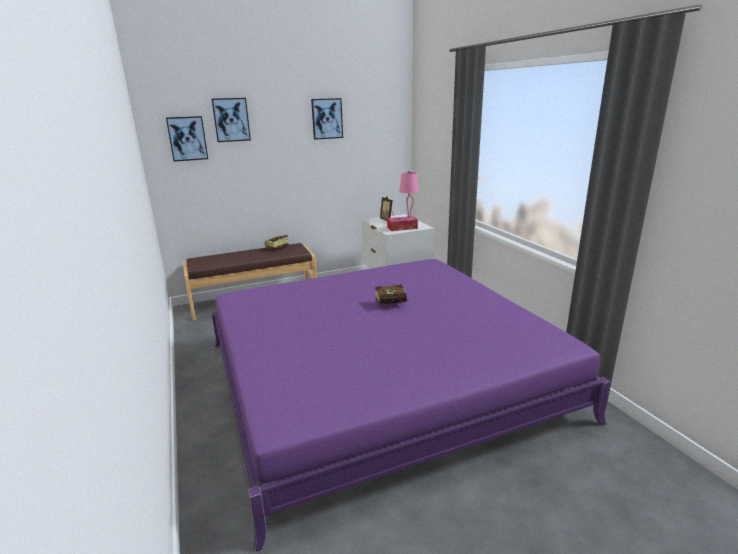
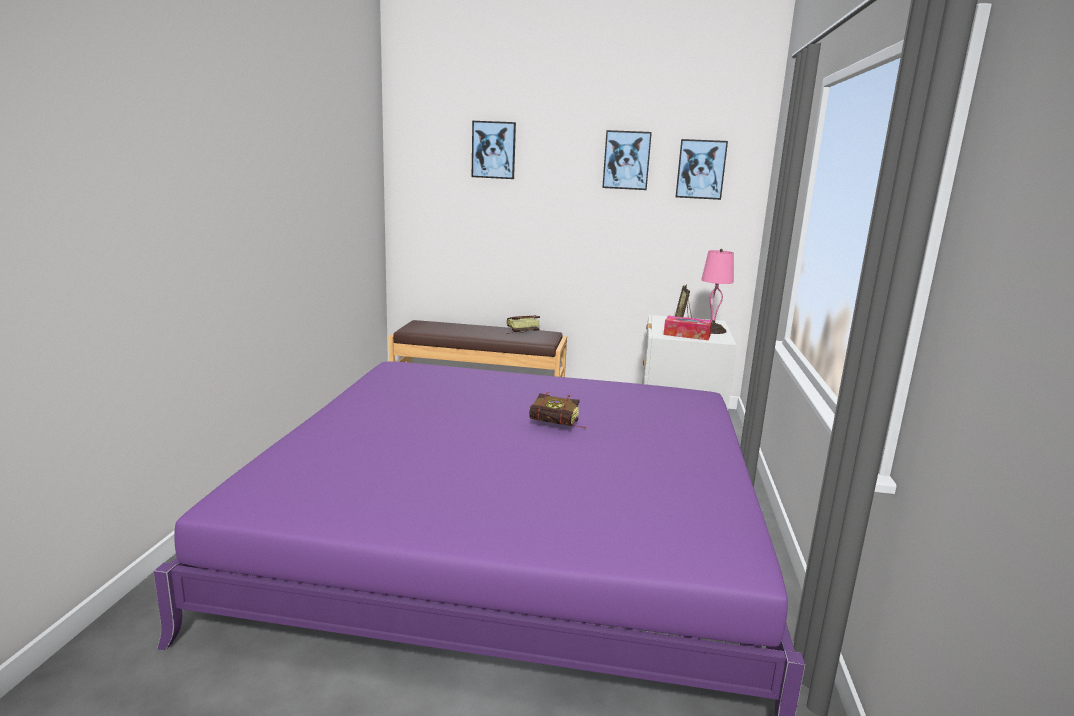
camera: 30 degrees right, 5 degrees down
(187, 138) = (437, 168): picture -> picture (701, 169)

